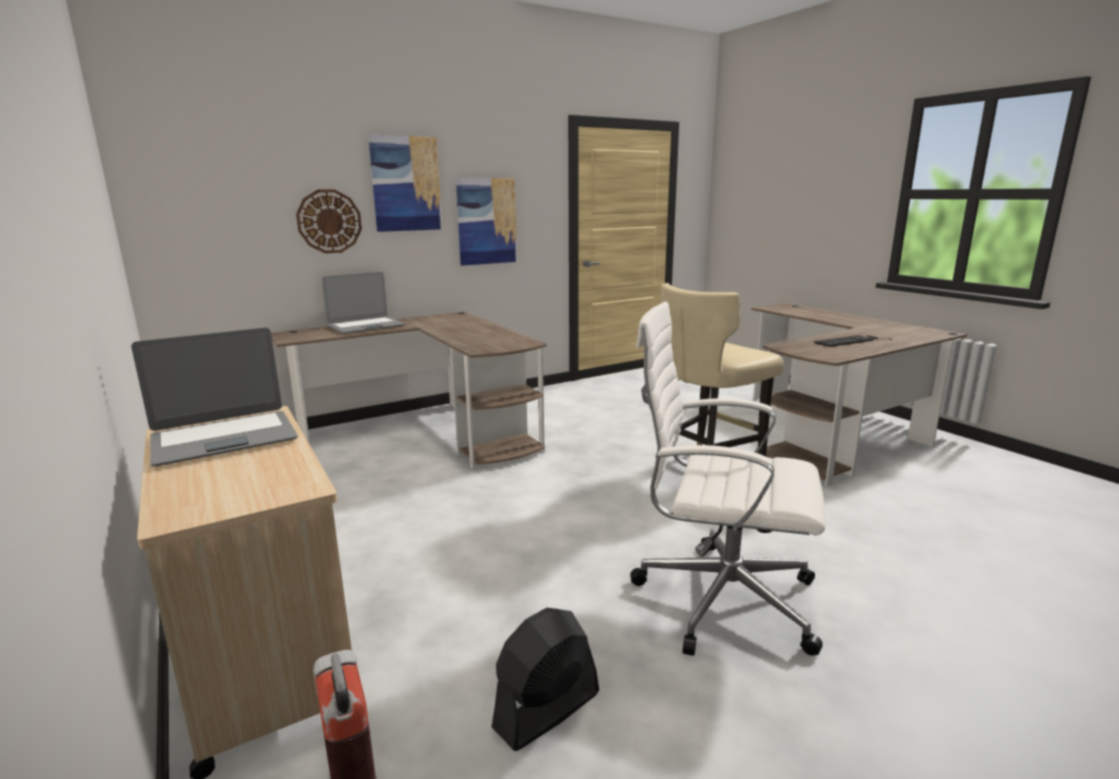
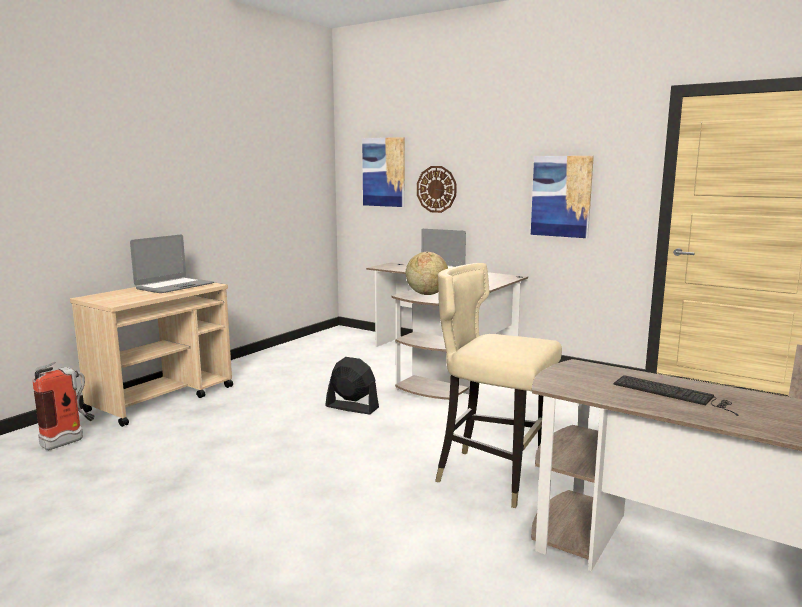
camera: 65 degrees right, 5 degrees down
(224, 439) = (174, 286): laptop -> laptop turned 90 degrees counterclockwise
(406, 184) = (493, 161): picture -> picture (384, 172)
(488, 344) = (426, 294): none -> globe
(546, 710) = (127, 468): black fan -> black fan (351, 407)
(720, 597) = (260, 507): white office chair -> none

